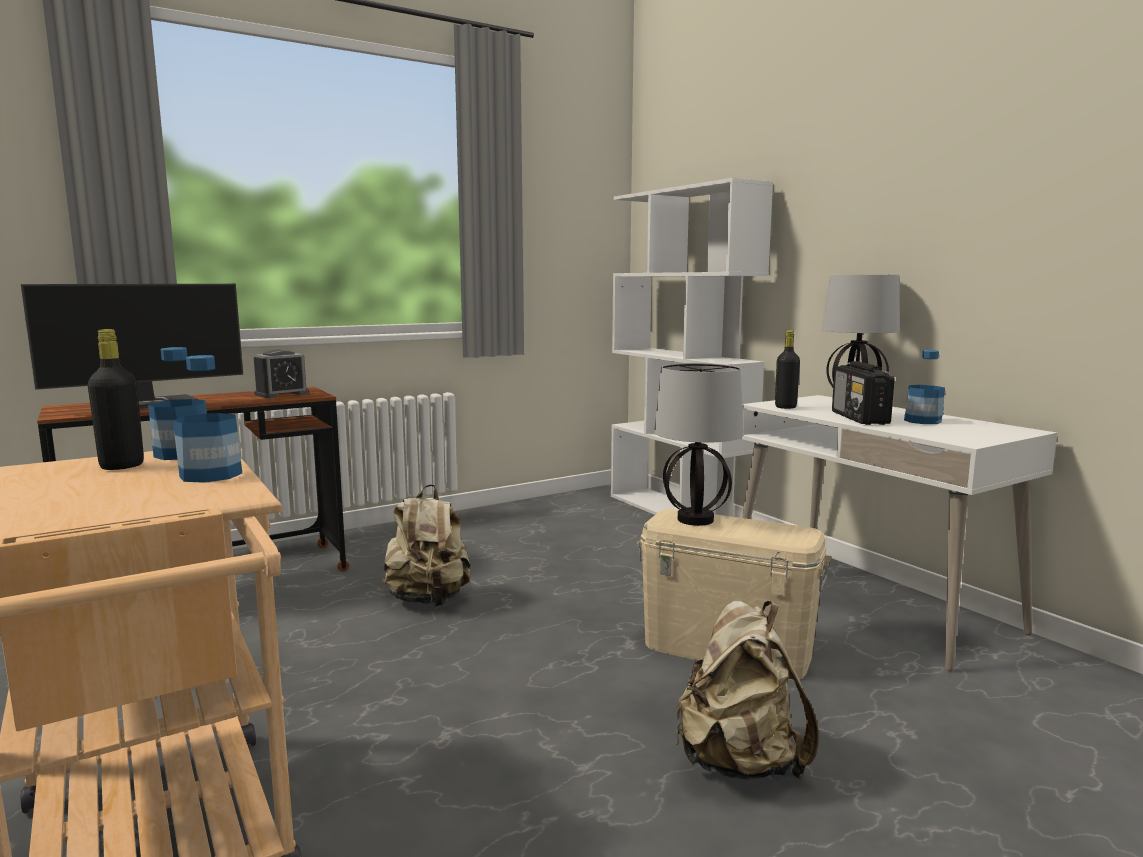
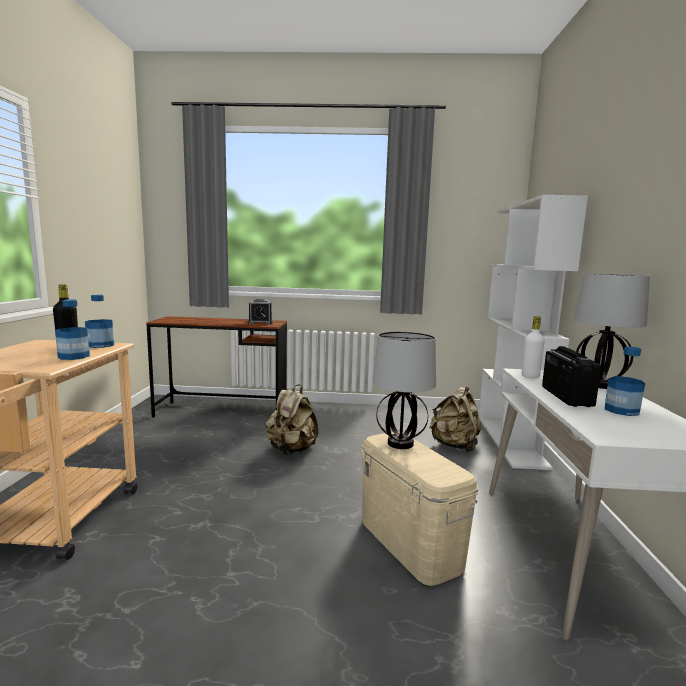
camera: 35 degrees right, 0 degrees up
(148, 404) = (199, 320): monitor -> none
(739, 762) = (309, 618): beige backpack -> beige backpack (454, 446)
(785, 407) = (530, 376): black bottle -> white bottle
(859, 418) = (566, 396): radio -> radio turned 150 degrees clockwise

